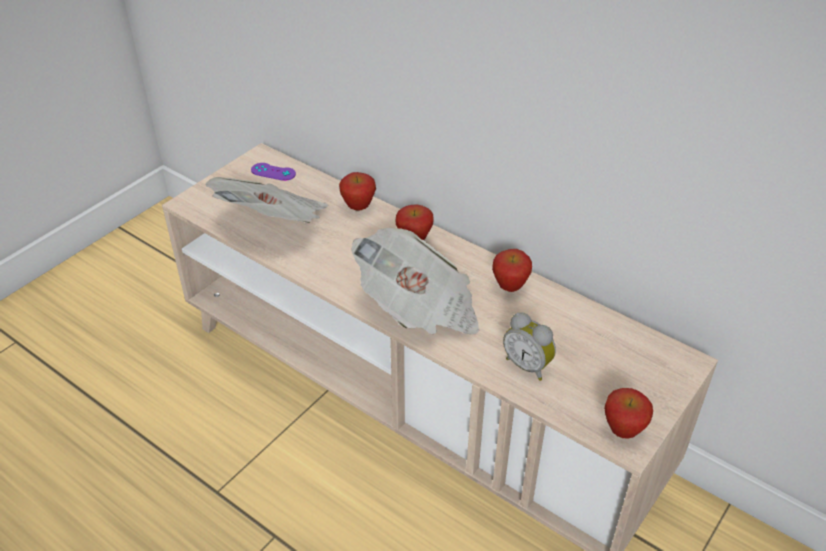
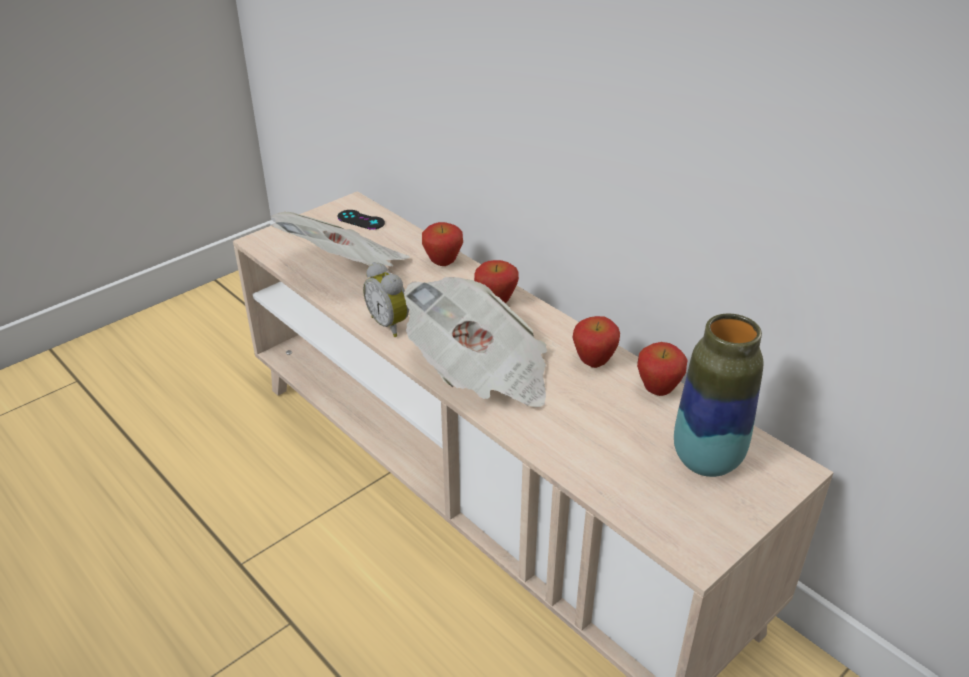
camera: 10 degrees right, 5 degrees down
(273, 172) = (361, 220): purple game controller -> black game controller
(528, 365) = (593, 449): alarm clock -> alarm clock (390, 324)
(619, 363) = (706, 460): none -> vase
(622, 431) = (692, 538): apple -> apple (658, 390)

